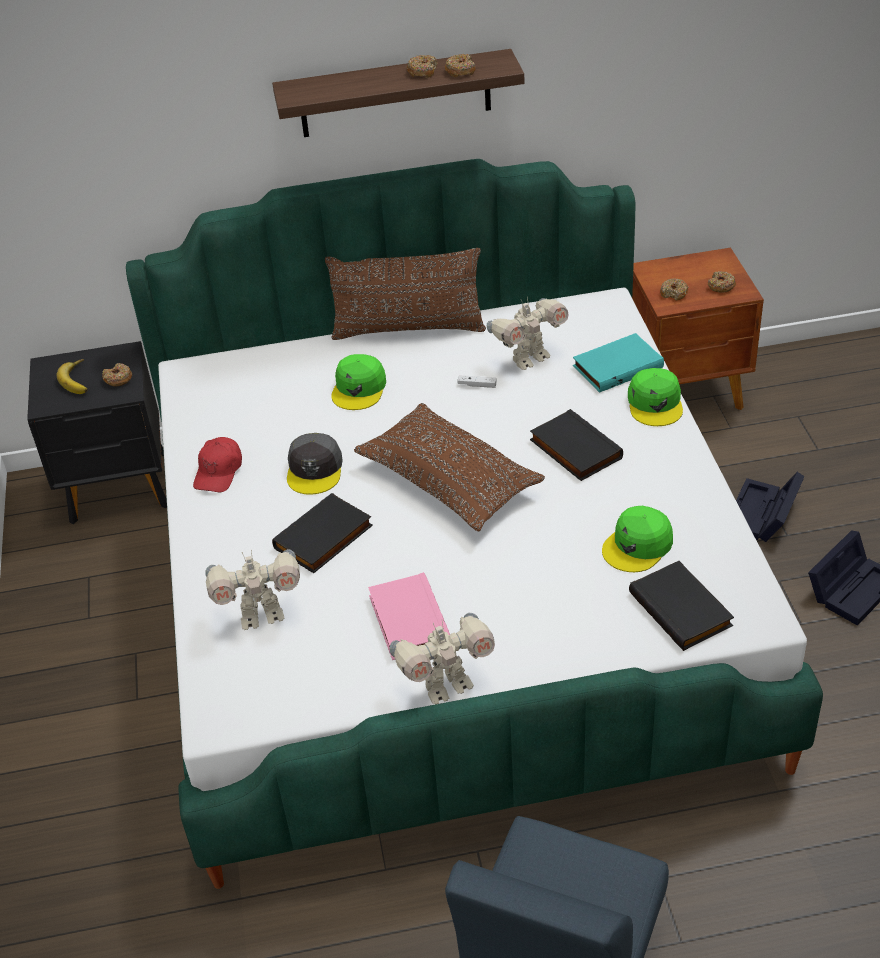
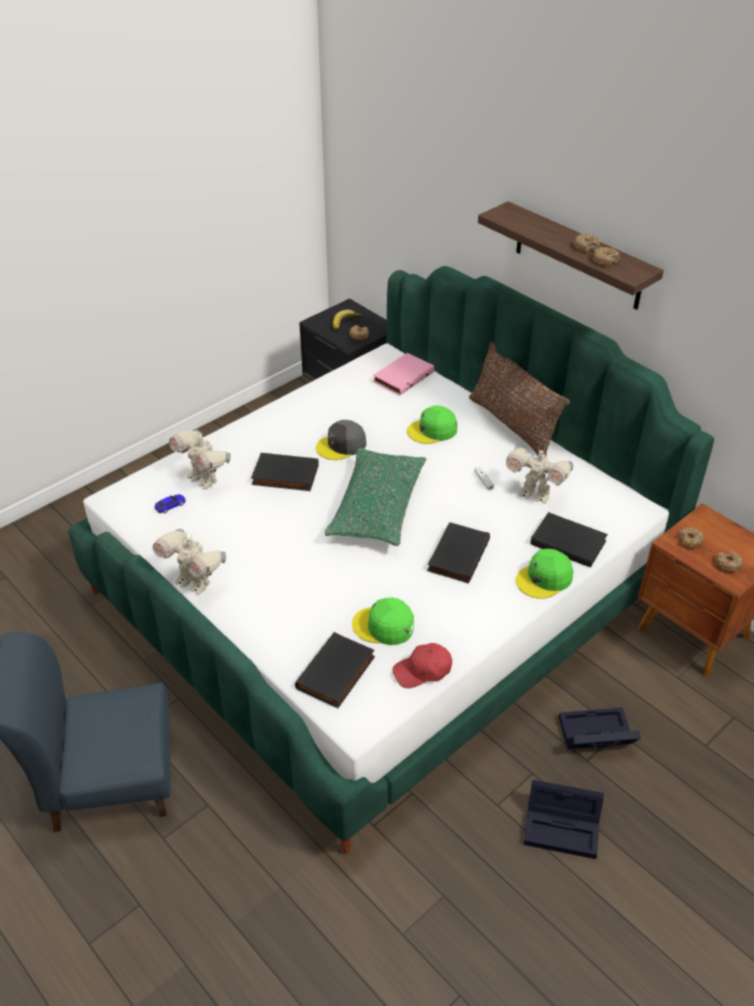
camera: 55 degrees right, 0 degrees up
(219, 471) = (310, 409): red cap -> red cap (423, 671)
(284, 665) = (170, 506): none -> toy car
(407, 620) = (238, 541): pink book -> pink book (402, 376)
(449, 481) = (377, 507): brown pillow -> green pillow
(617, 366) = (569, 542): turquoise book -> black book

